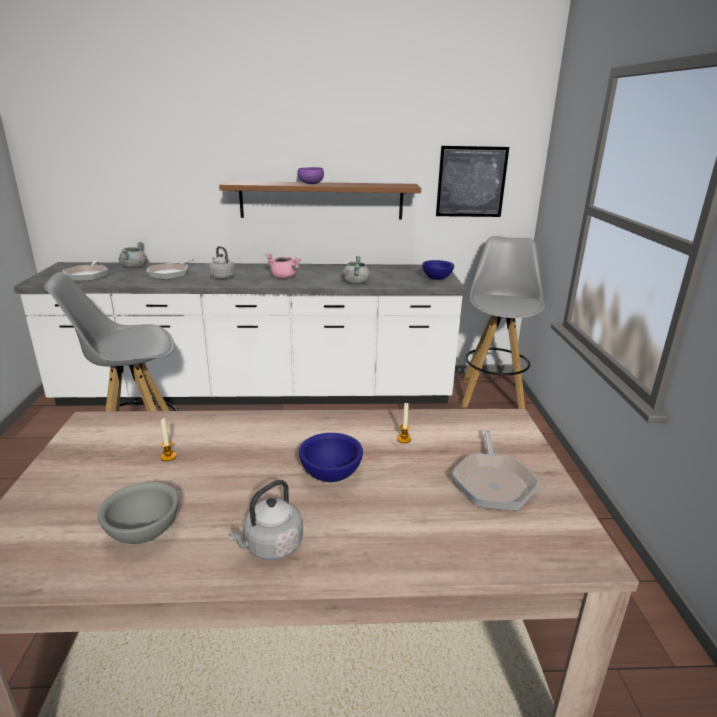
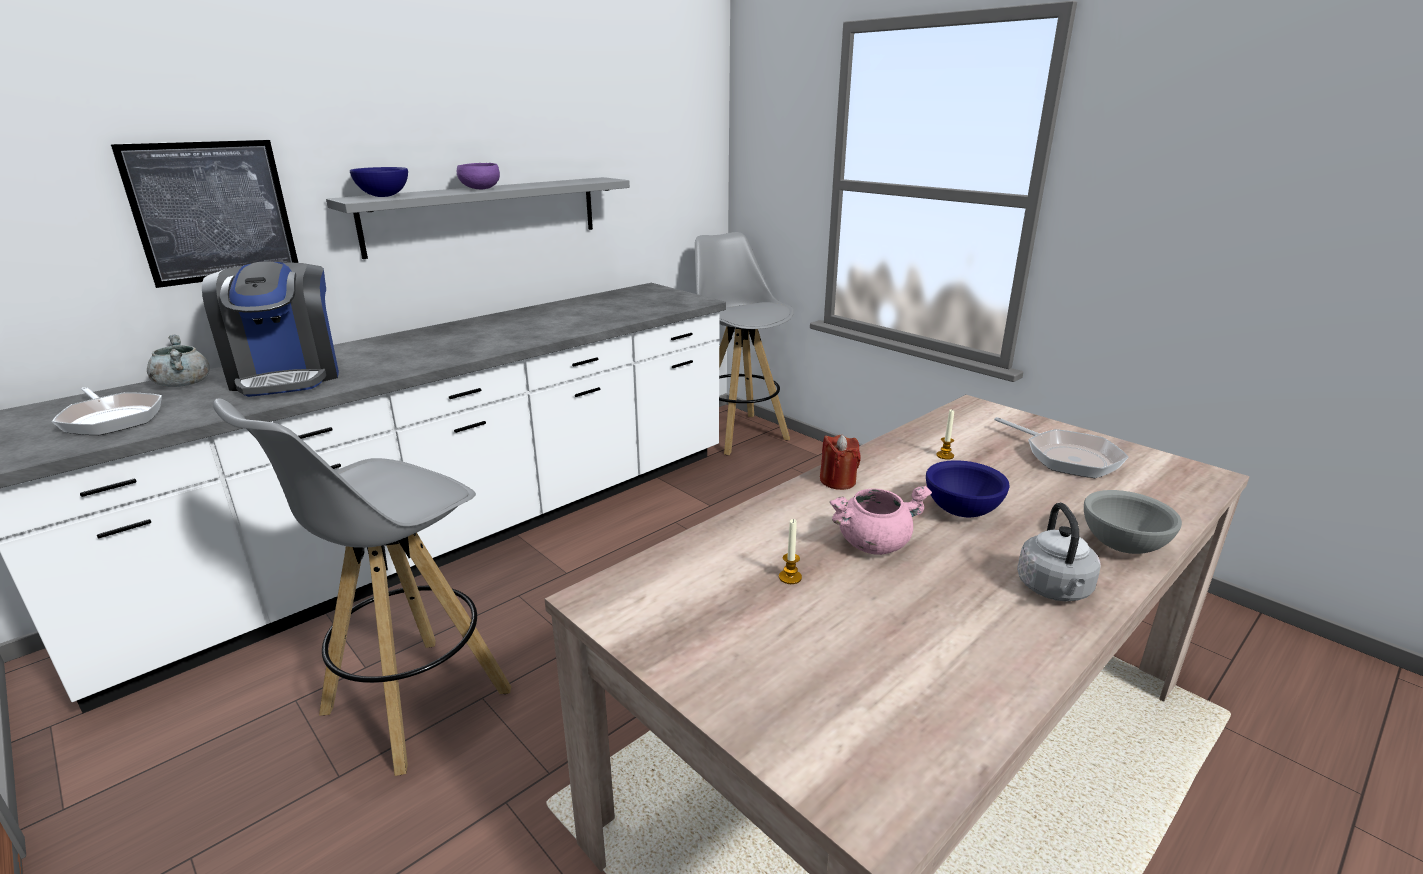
camera: 40 degrees left, 0 degrees up
(143, 533) = (943, 653): grey bowl -> grey bowl (1123, 546)
(170, 273) = (287, 376): frying pan -> coffee machine
(222, 277) = (393, 359): grey kettle -> none
(284, 277) = (491, 338): pink cooking pot -> pink cooking pot (873, 543)
(303, 423) = (838, 481): none -> red candle
(321, 200) = (485, 214): brown shelf -> grey shelf
(356, 282) = (598, 322): grey cooking pot -> none
(437, 279) = (676, 298): blue bowl -> blue bowl (384, 196)
(471, 182) = (662, 169): picture -> picture (213, 212)

